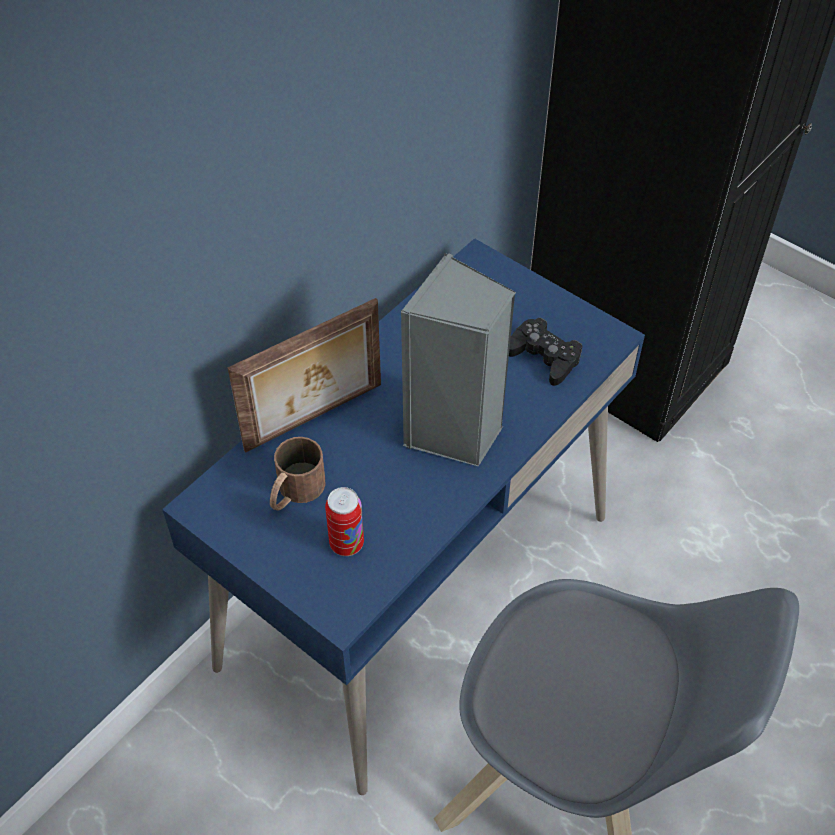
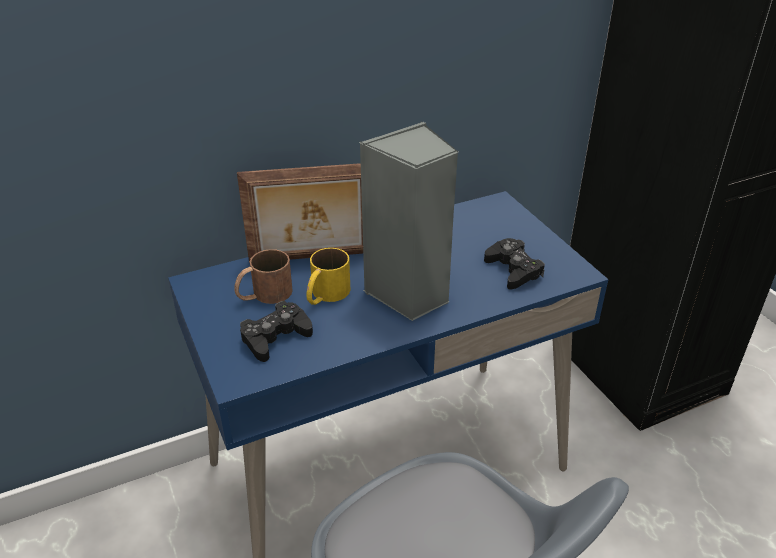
camera: 25 degrees right, 15 degrees down
(346, 543) = (275, 337): can -> black game controller
(364, 466) = (325, 295): none -> yellow mug

